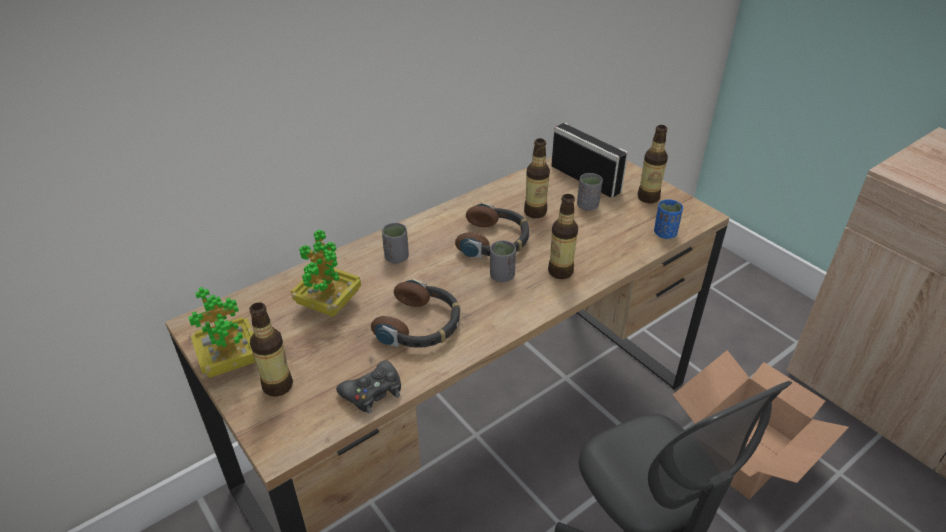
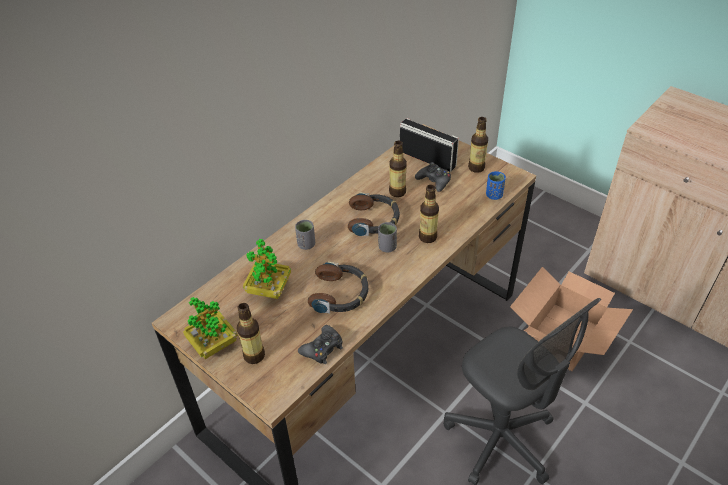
camera: 10 degrees left, 5 degrees up
(587, 206) = (434, 181): grey cup -> black game controller

